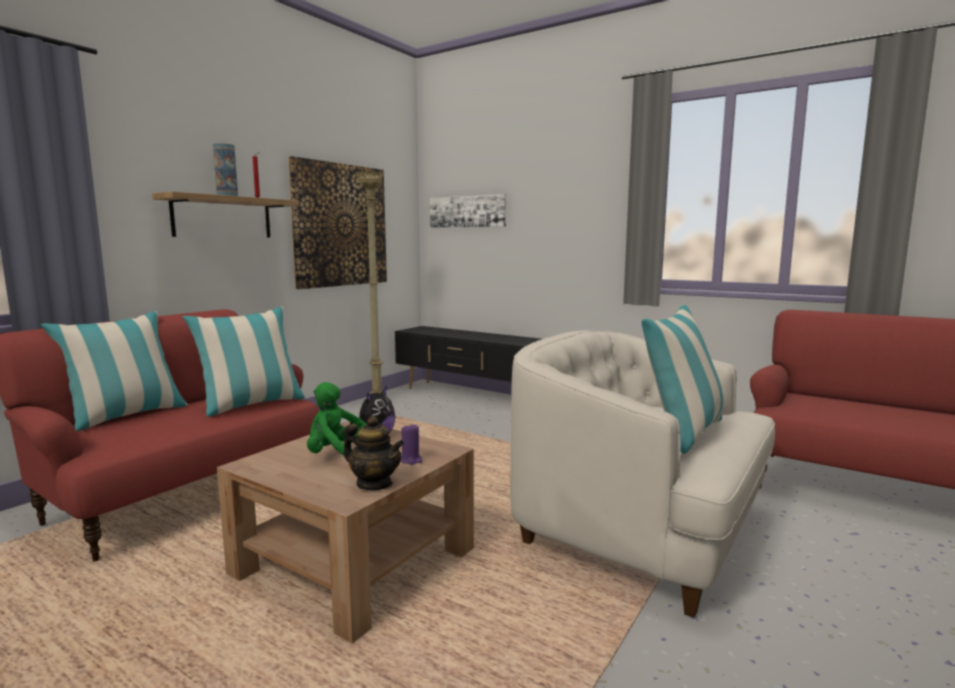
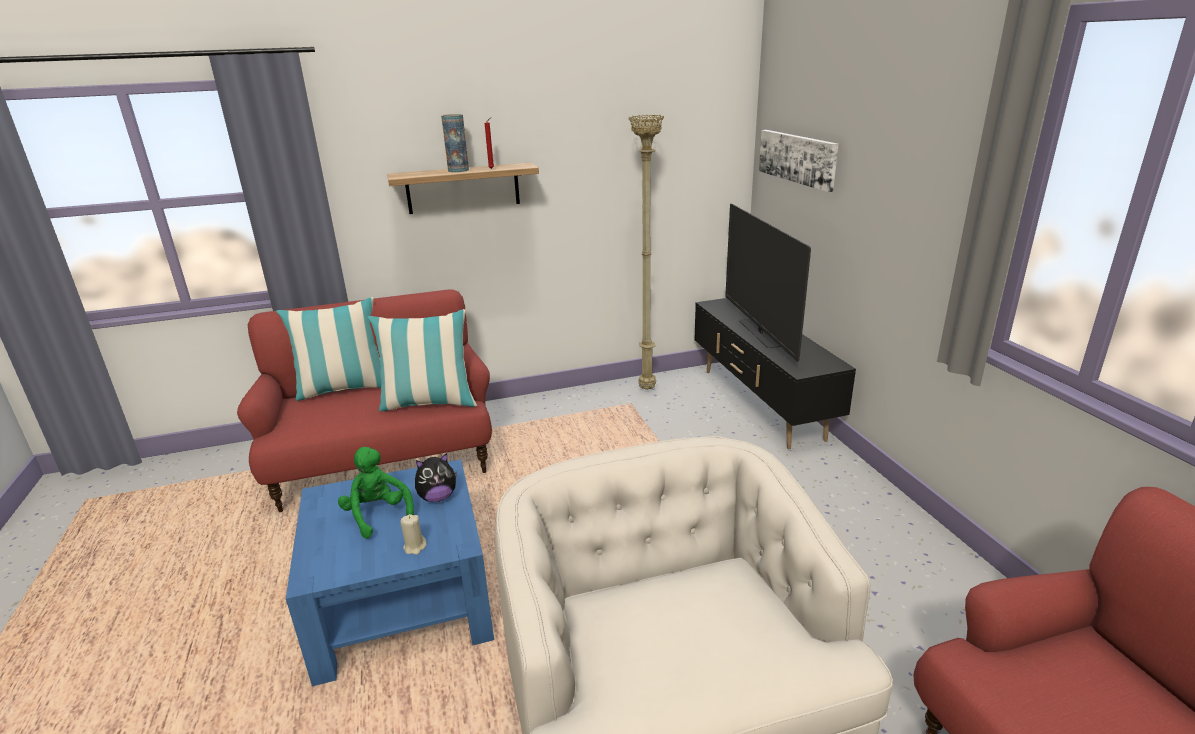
camera: 40 degrees right, 15 degrees up
(340, 225) = (618, 179): picture -> none
(355, 562) = (402, 601): brown coffee table -> blue coffee table
(374, 484) = (350, 567): teapot -> none
(411, 460) = (415, 547): purple candle -> beige candle
(466, 335) = (759, 333): none -> television
(683, 433) = (669, 653): pillow -> none

